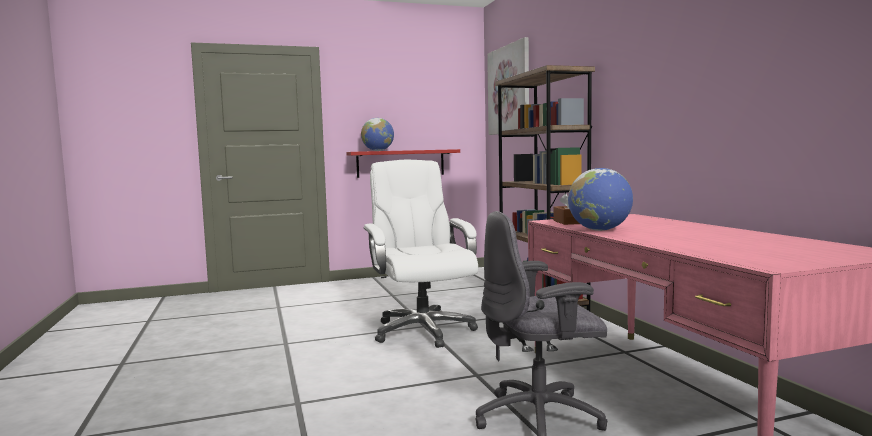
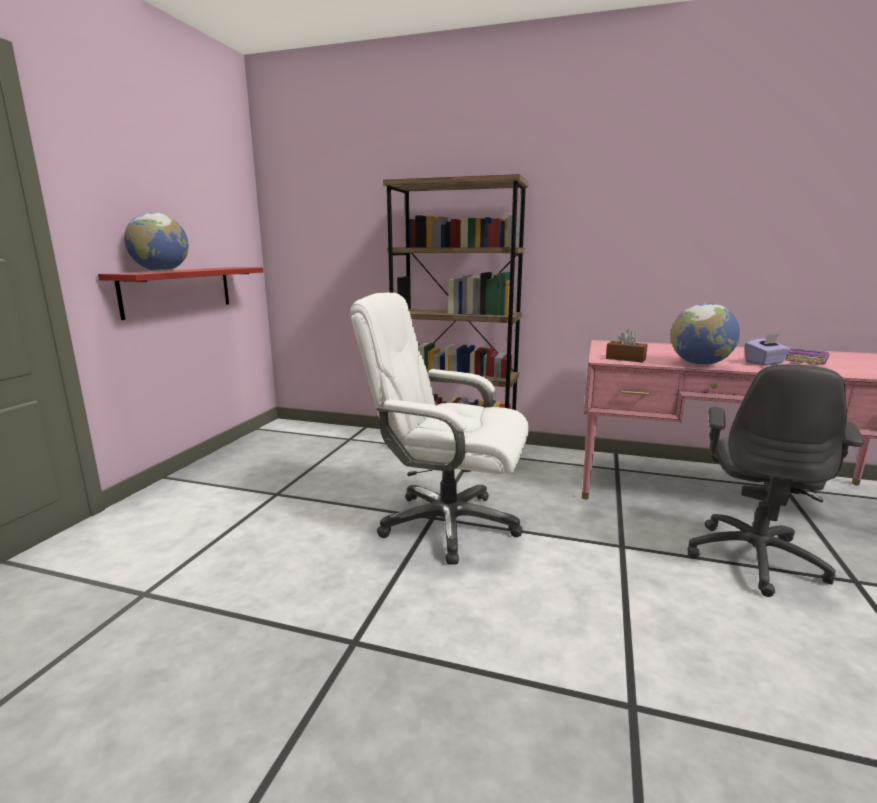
camera: 55 degrees left, 10 degrees up
(509, 89) = (328, 188): picture -> none
(666, 237) = (764, 363): none -> purple tissue box
(731, 242) = (807, 360): none -> purple book

